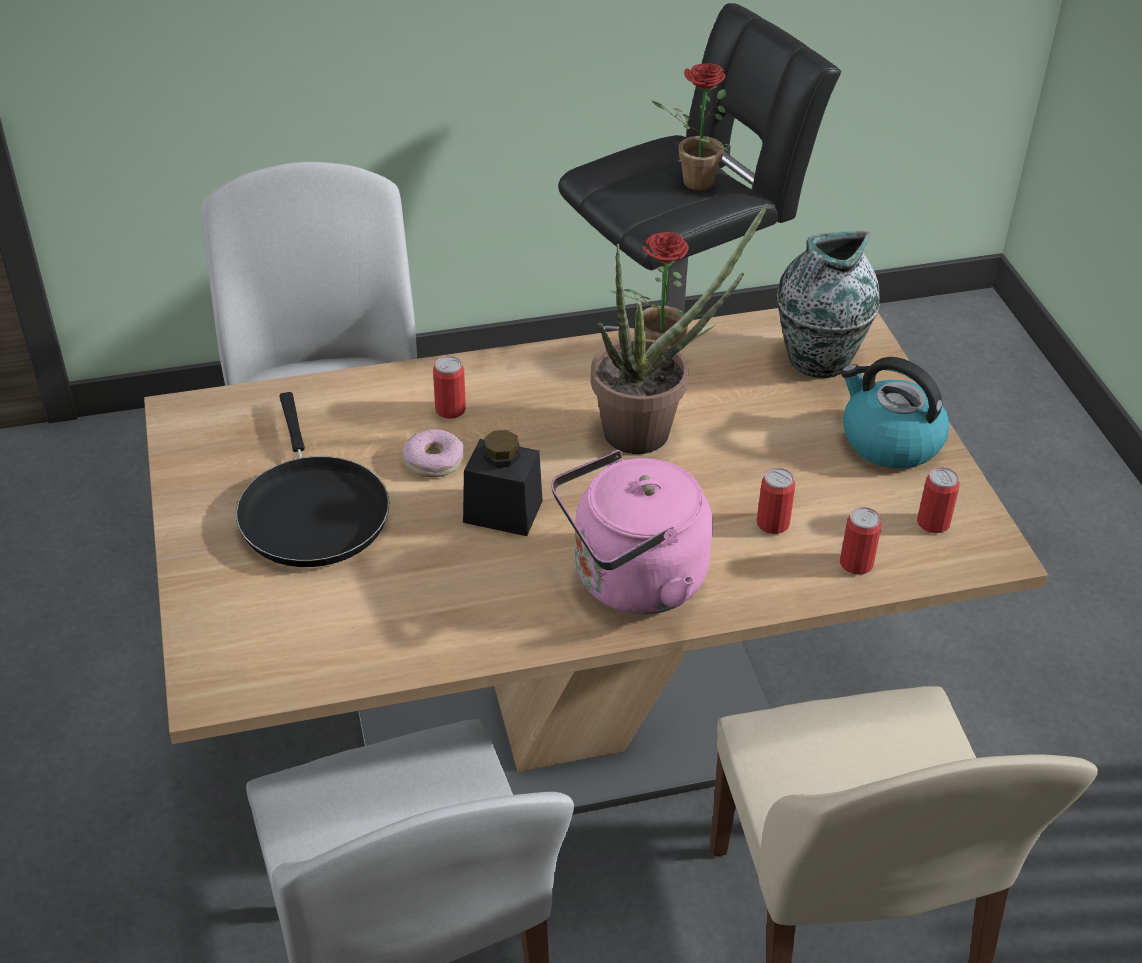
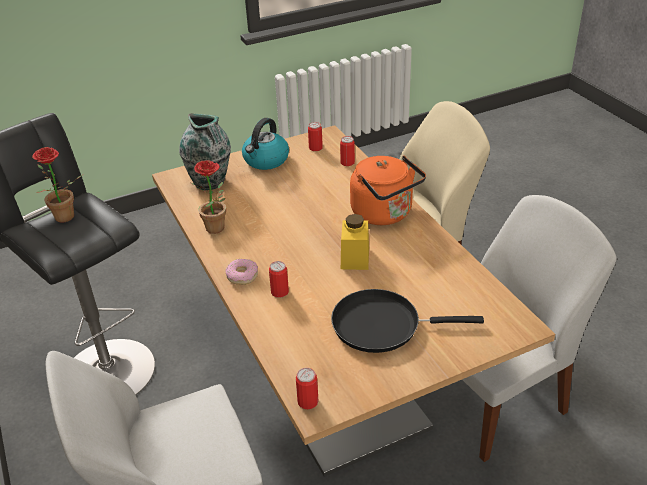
camera: 100 degrees left, 5 degrees down
(312, 511) = (382, 325): black frying pan -> black frying pan turned 150 degrees counterclockwise
(433, 461) = (325, 289): donut -> donut (242, 276)
(503, 511) = (355, 258): black jar -> yellow jar
(632, 582) = (384, 214): pink kettle -> orange kettle
(651, 430) = (277, 223): potted plant -> none
(772, 523) = (331, 183): can -> can (308, 401)

